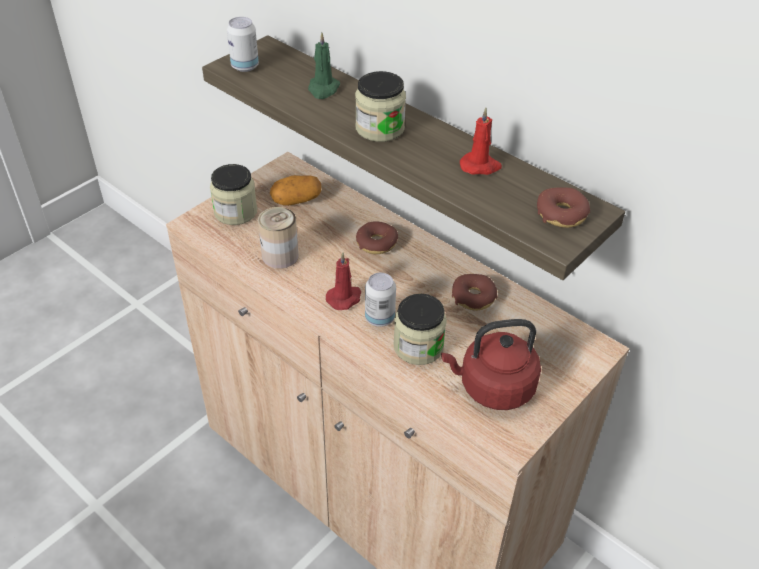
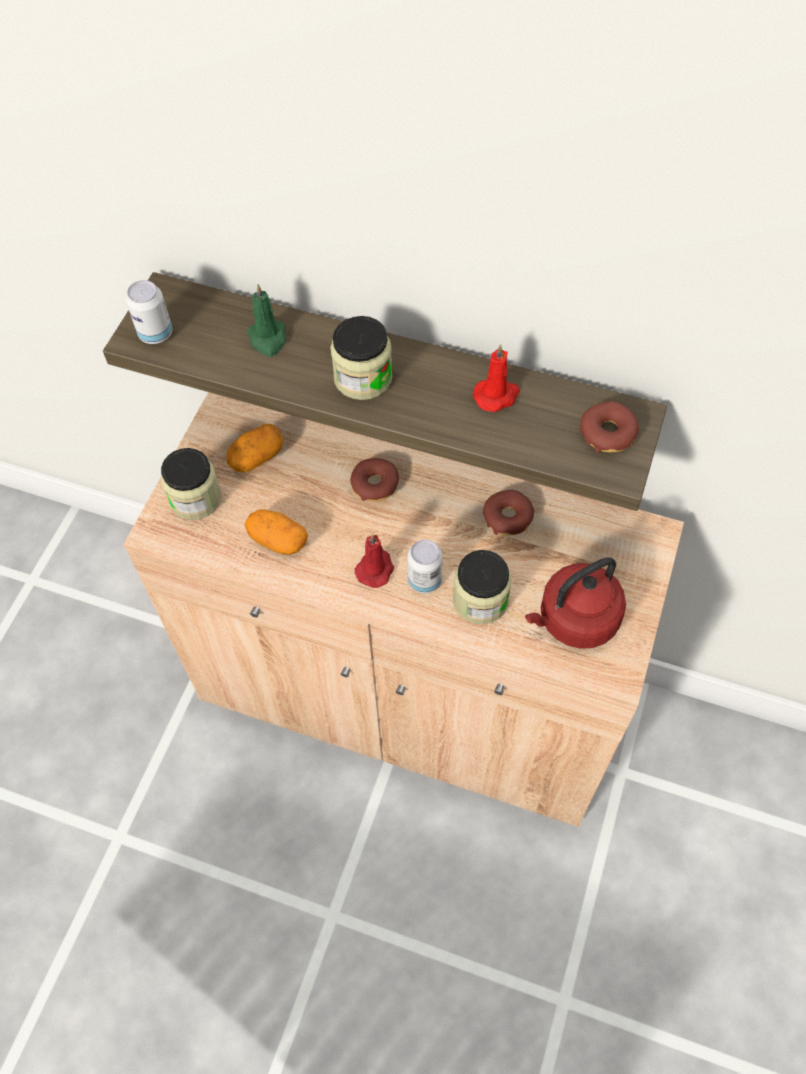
camera: 20 degrees left, 15 degrees up
(280, 256) = (278, 540): can -> potato

